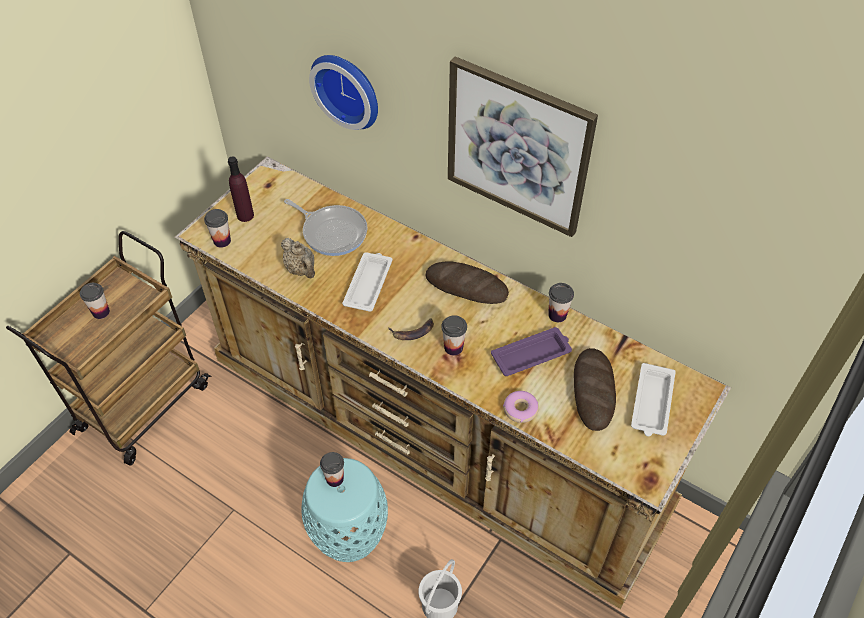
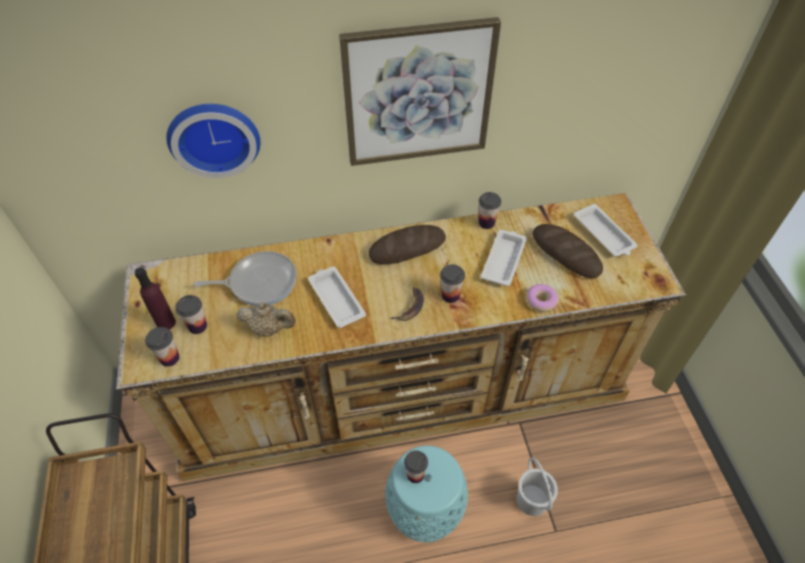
camera: 45 degrees left, 0 degrees up
(101, 312) = (88, 517): cup -> cup (197, 326)
(532, 354) = (504, 260): purple tray -> white tray

